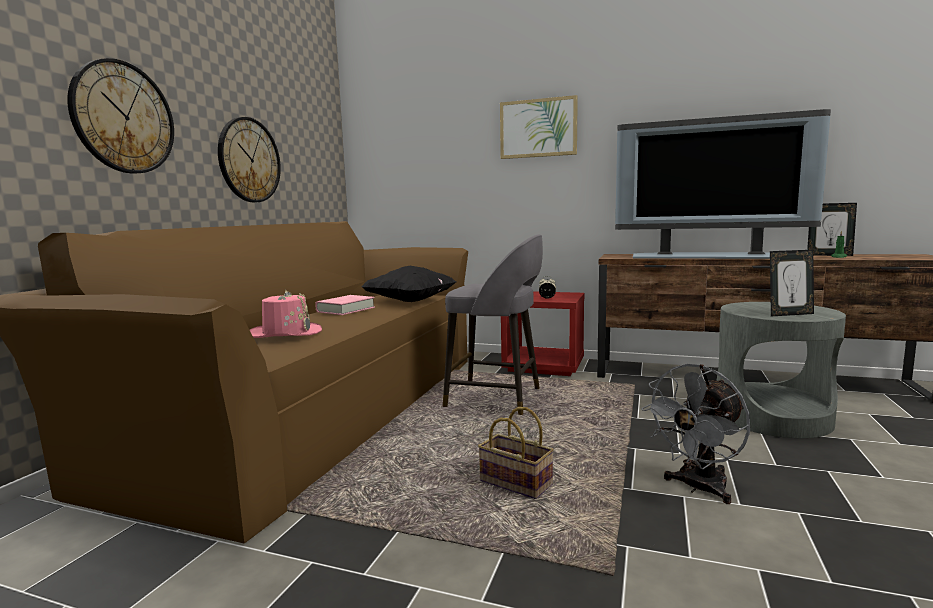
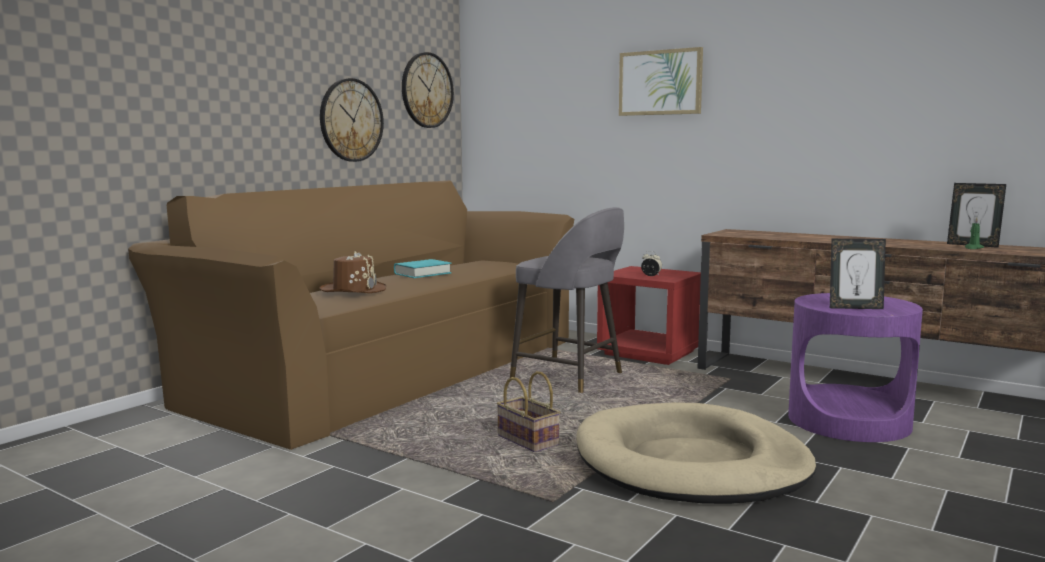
camera: 15 degrees right, 0 degrees up
(123, 118) = (237, 92): wall clock -> wall clock (427, 90)
(285, 333) = (353, 290): pink hat -> brown hat
(346, 309) = (422, 273): pink book -> turquoise book
(410, 302) = (496, 270): black pillow -> none
(698, 488) = (691, 463): grey fan -> beige dog bed
(710, 256) = (830, 239): television -> none
(772, 416) = (849, 421): grey side table -> purple side table

